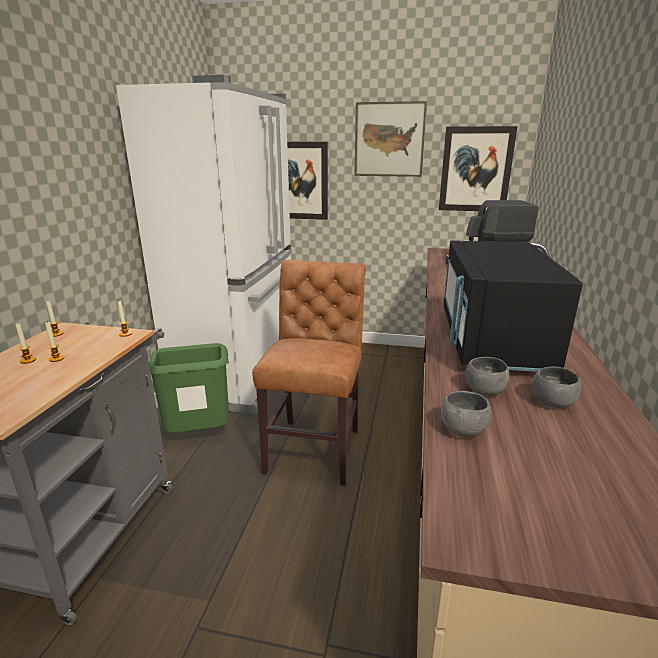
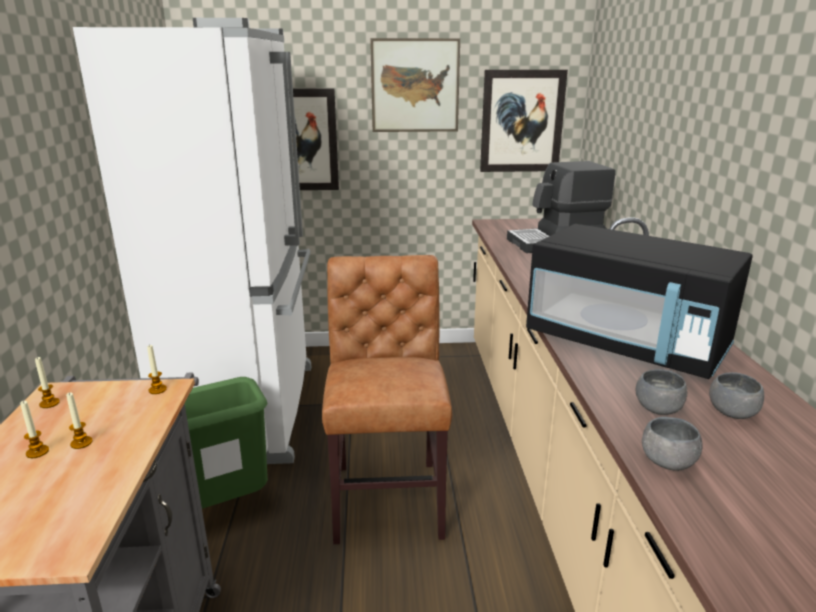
camera: 15 degrees left, 0 degrees up
(492, 342) = (626, 345): black microwave -> black microwave turned 45 degrees counterclockwise

